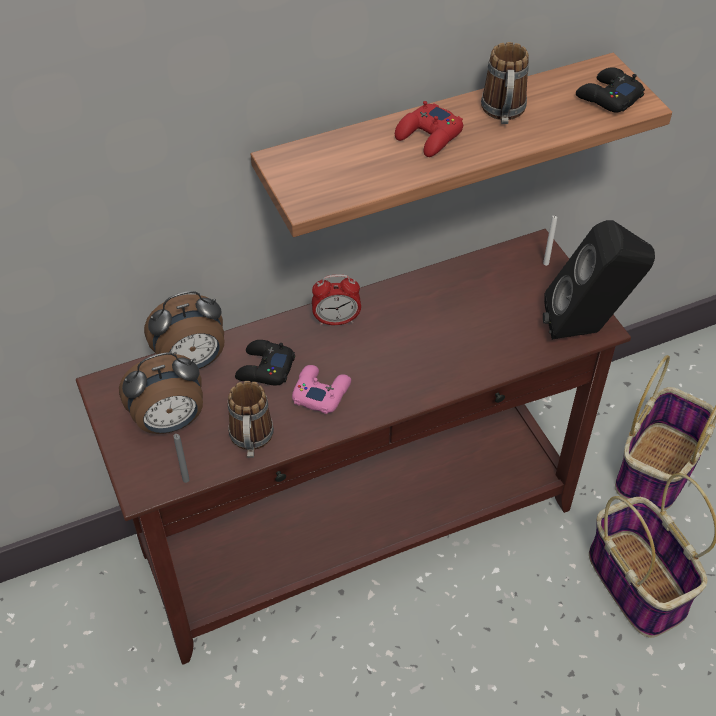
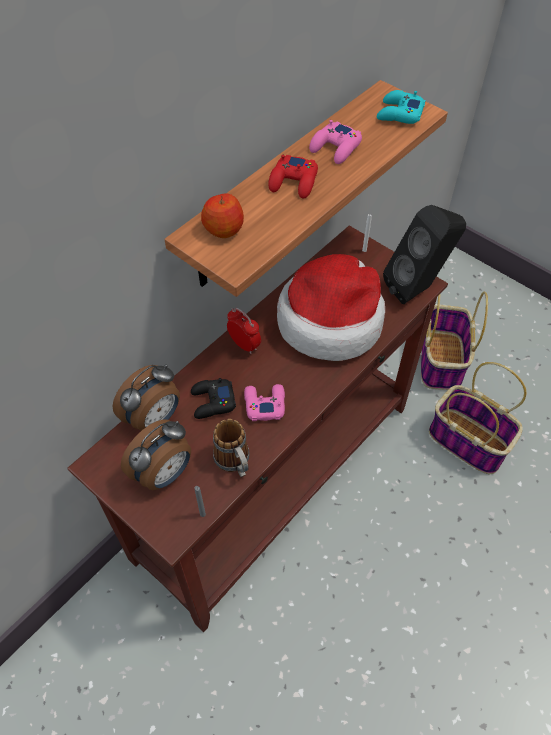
camera: 25 degrees left, 5 degrees up
(318, 162) = (223, 229): none -> apple
(336, 320) = (244, 344): alarm clock -> alarm clock turned 105 degrees counterclockwise
(454, 329) = (330, 320): none -> hat
(503, 114) = (335, 148): mug -> pink game controller
(608, 97) = (399, 114): black game controller -> turquoise game controller

